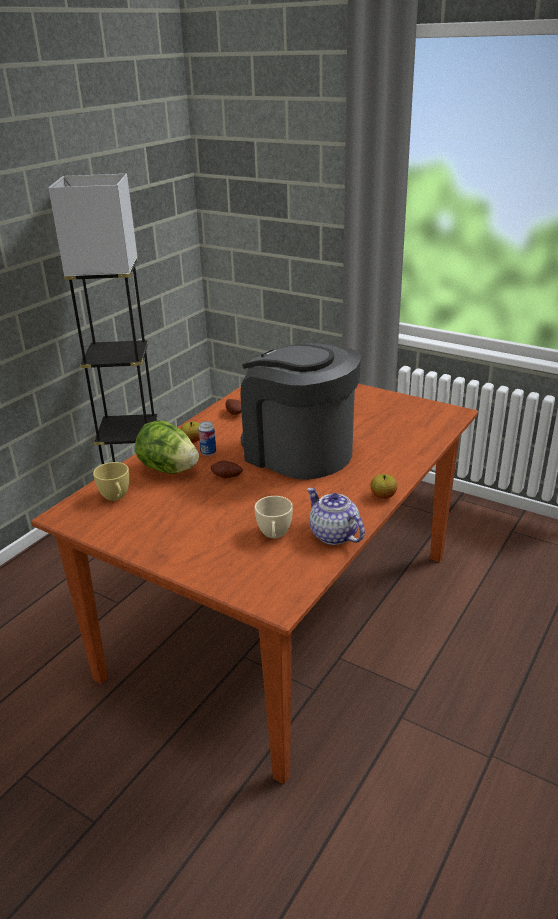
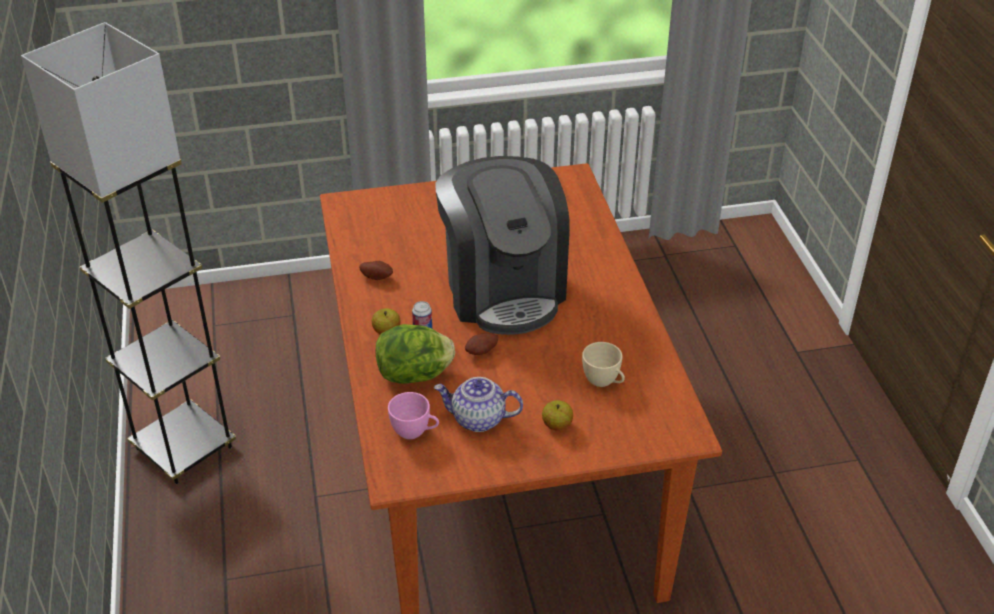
camera: 45 degrees left, 10 degrees up
(116, 497) = (415, 432): yellow cup -> pink cup
(298, 452) = (503, 289): coffee machine -> coffee machine turned 105 degrees counterclockwise
(333, 535) = (646, 354): teapot -> teapot (478, 419)
(383, 496) = (632, 295): apple -> apple (557, 425)

